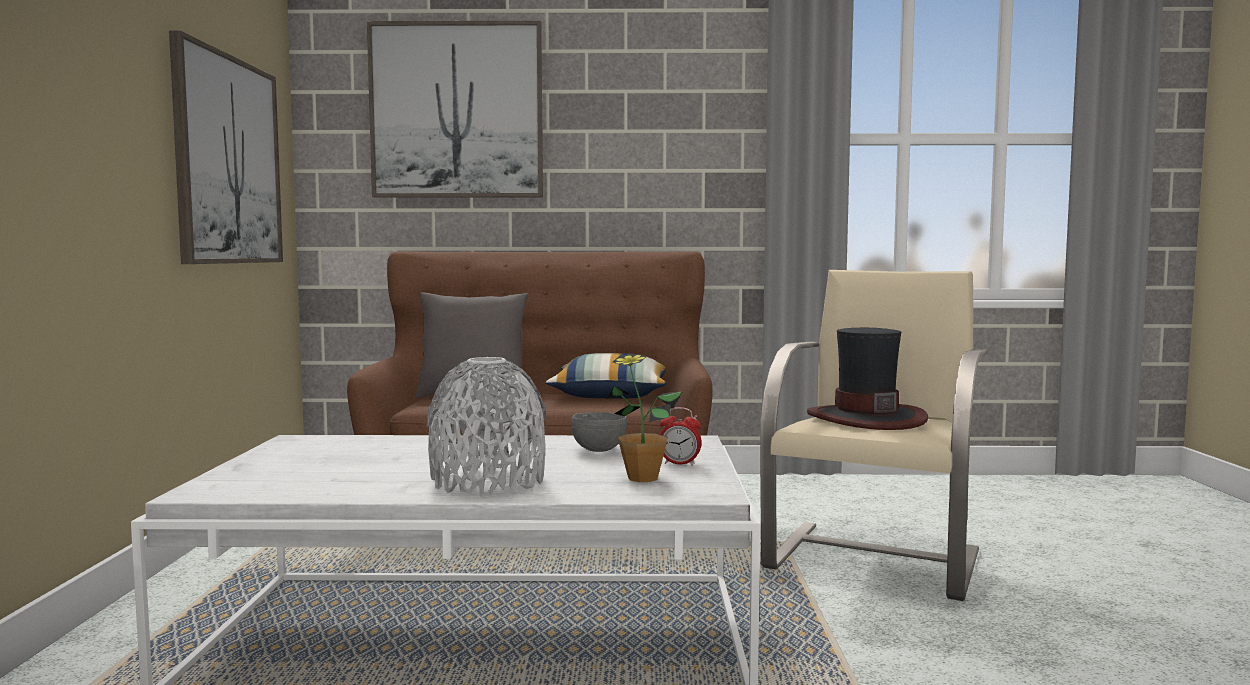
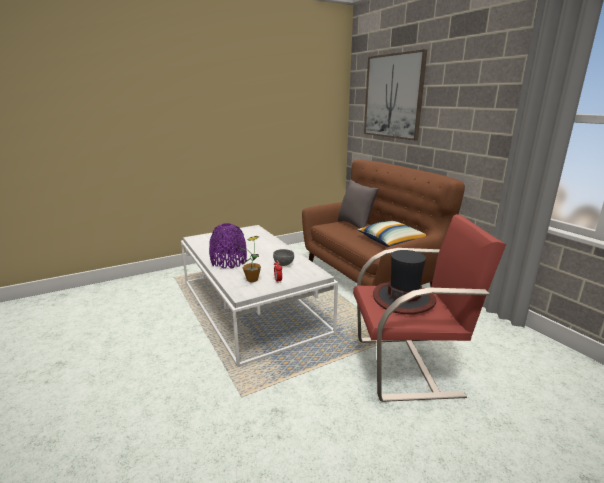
camera: 60 degrees right, 15 degrees up
(228, 161) = (298, 125): picture -> none
(488, 482) = (229, 262): grey vase -> purple vase
(874, 558) = (408, 365): beige armchair -> red armchair

